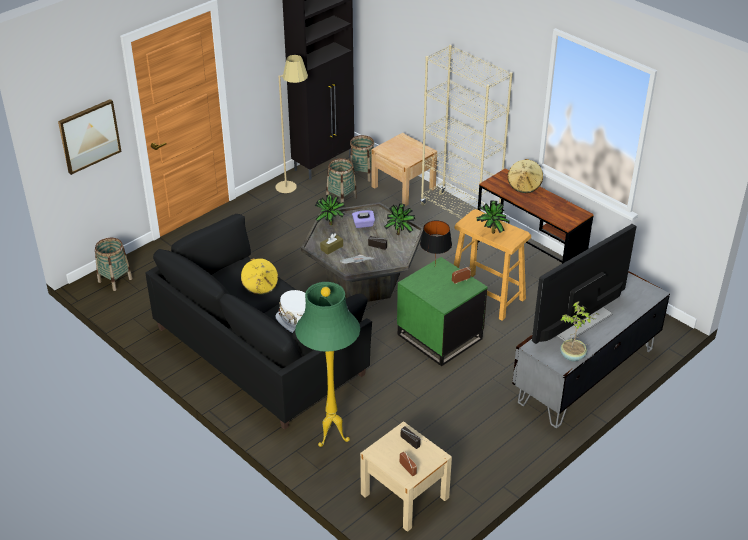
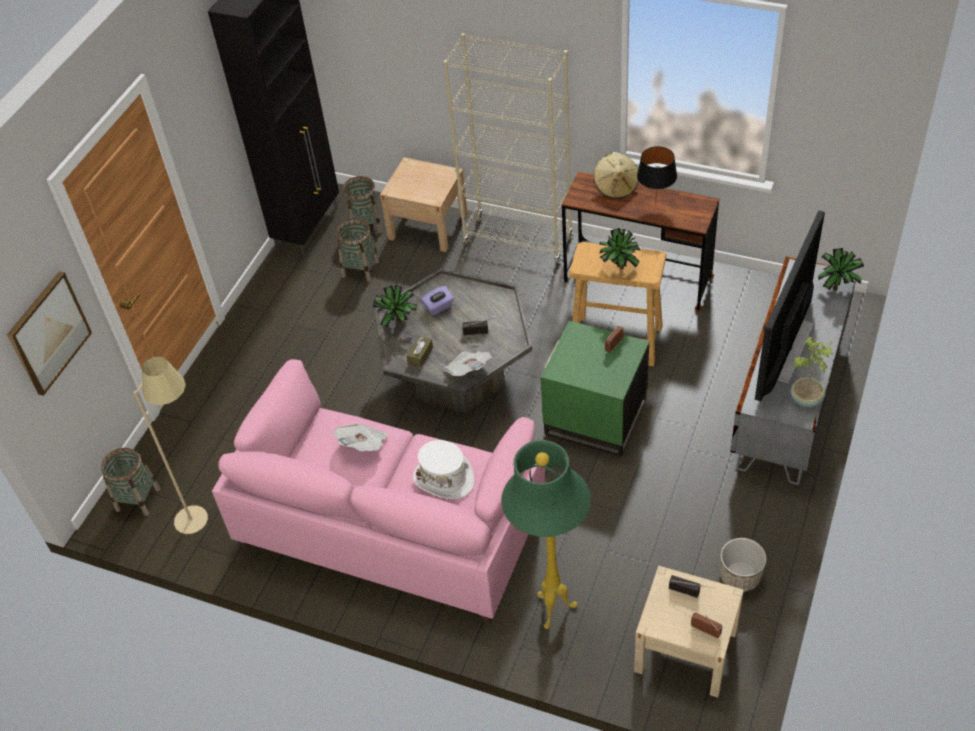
camera: 20 degrees left, 10 degrees up
(260, 285) = (364, 445): yellow hat -> newspaper
(260, 350) = (392, 524): black sofa -> pink sofa
(294, 189) = (293, 278): beige floor lamp -> beige floor lamp (206, 519)
(400, 233) = (492, 303): potted plant -> potted plant (837, 287)
(434, 266) = (570, 337): black table lamp -> black table lamp (655, 203)
(474, 467) = (740, 577): none -> planter

